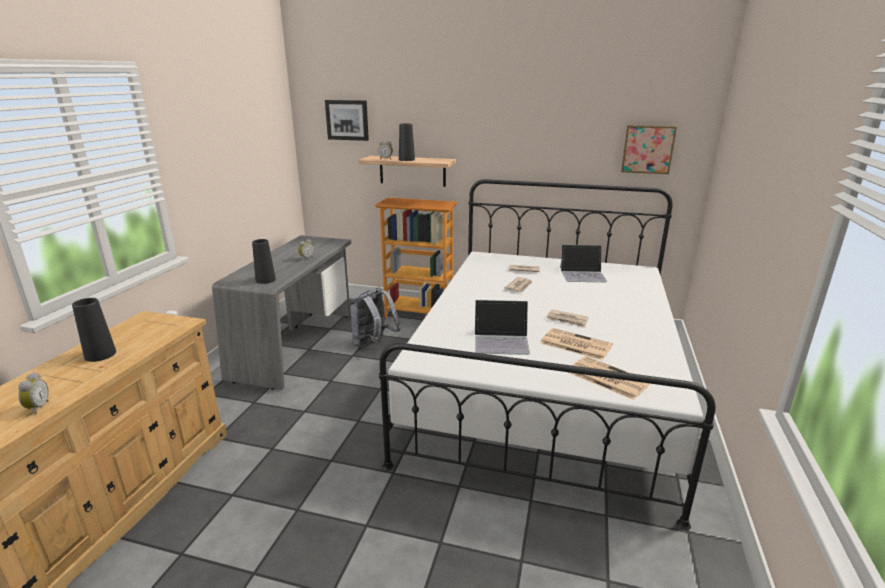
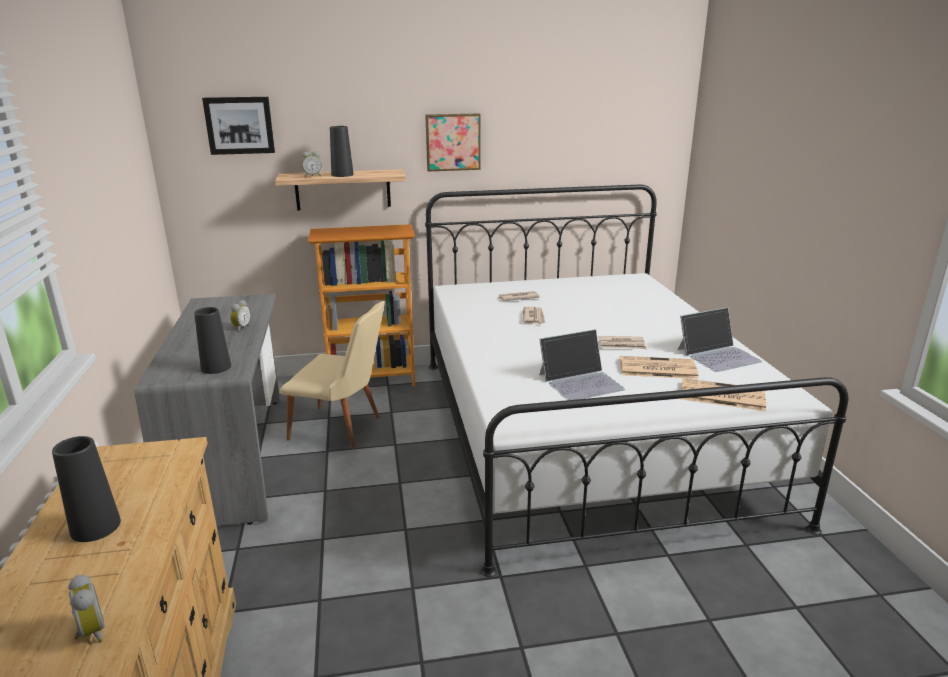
camera: 25 degrees left, 0 degrees up
(373, 344) = (343, 429): grey backpack -> beige chair
(583, 274) = (584, 292): laptop -> laptop (718, 355)
(647, 149) = (626, 141): picture -> picture (453, 142)

